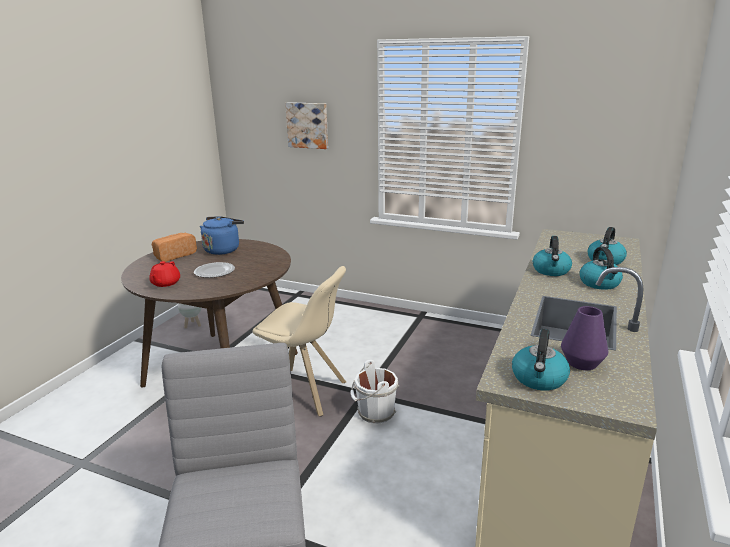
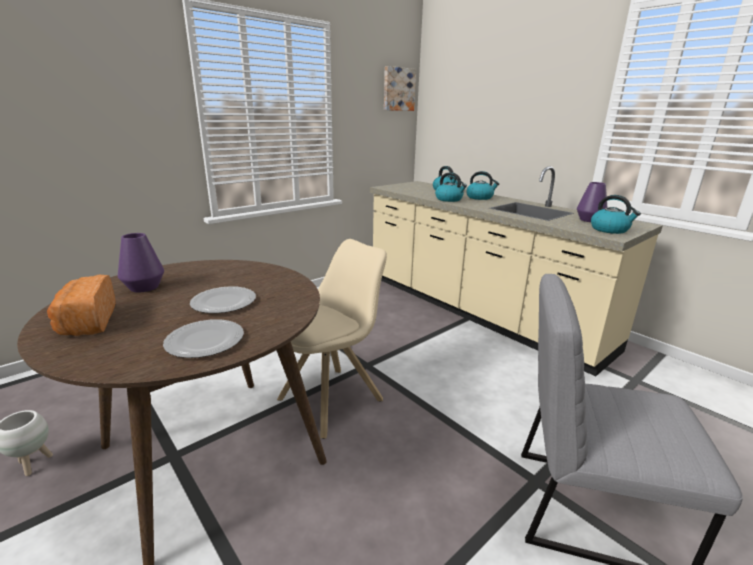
camera: 65 degrees left, 0 degrees up
(165, 283) = (206, 341): red teapot -> plate
(223, 249) = (144, 287): blue kettle -> purple vase
(308, 125) = (88, 108): picture -> picture (398, 89)
(374, 413) = (401, 369): white bucket -> none

